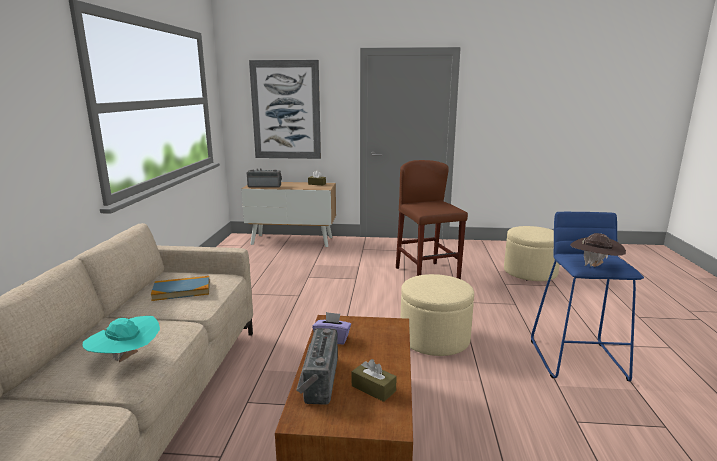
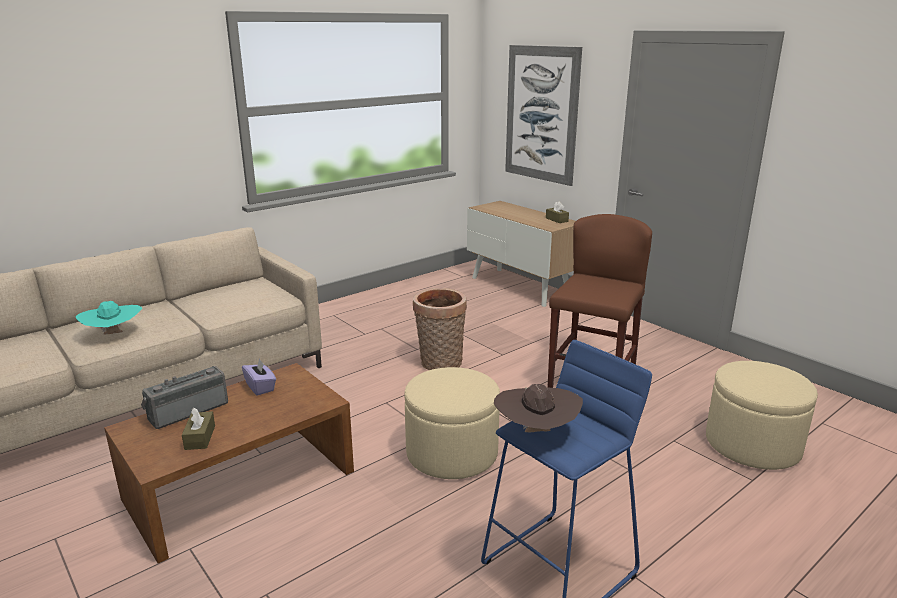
camera: 45 degrees right, 5 degrees up
(182, 290) = (233, 298): book -> none
(265, 186) = (496, 209): radio -> none
(331, 298) = (440, 364): none -> basket

